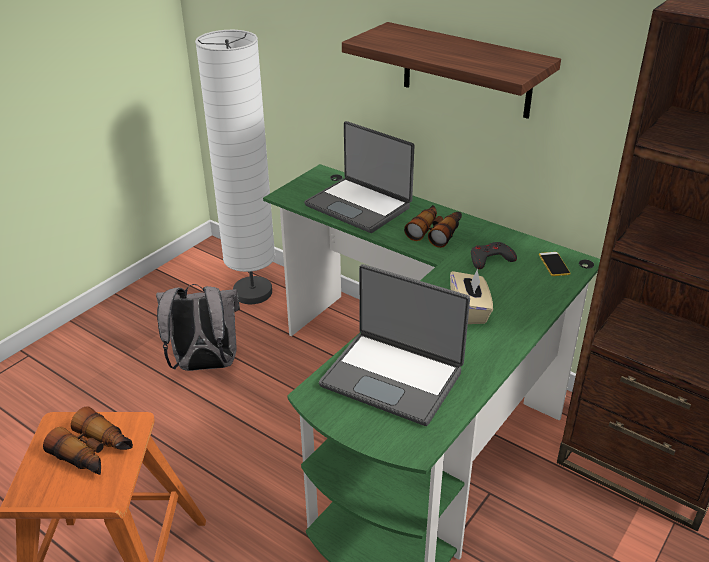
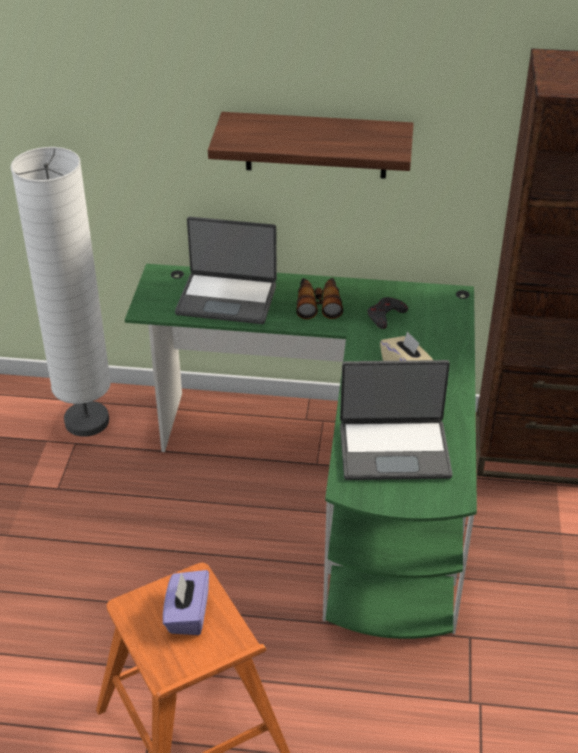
camera: 30 degrees left, 5 degrees up
(94, 452) = (187, 615): binoculars -> purple tissue box
(205, 365) = (101, 514): grey backpack -> none
(554, 264) = (438, 303): phone -> none

